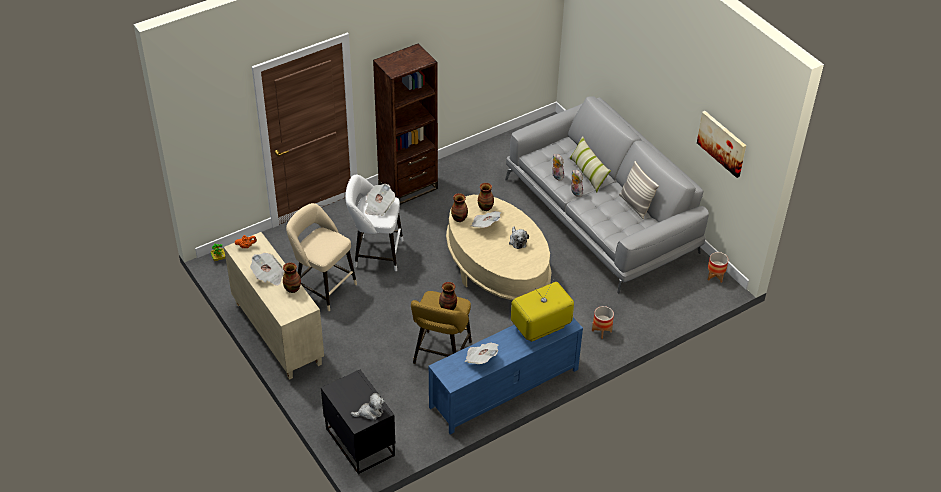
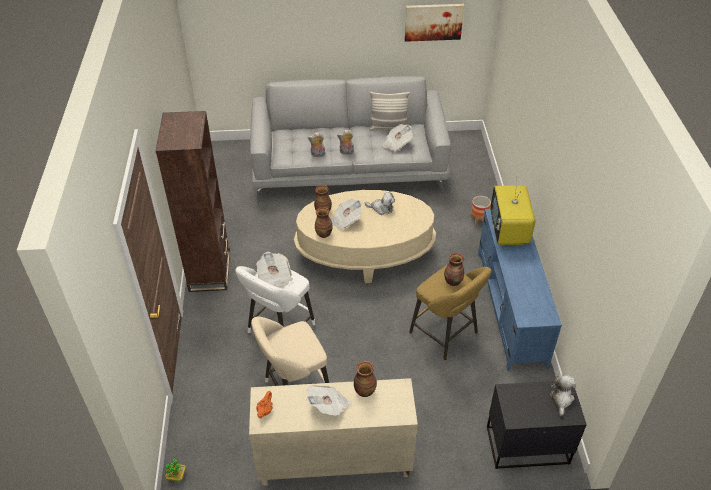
camera: 60 degrees left, 0 degrees up
(481, 359) = (527, 286): newspaper -> newspaper (397, 144)
(588, 173) = (329, 137): pillow -> none
(715, 276) = (458, 137): planter -> none

